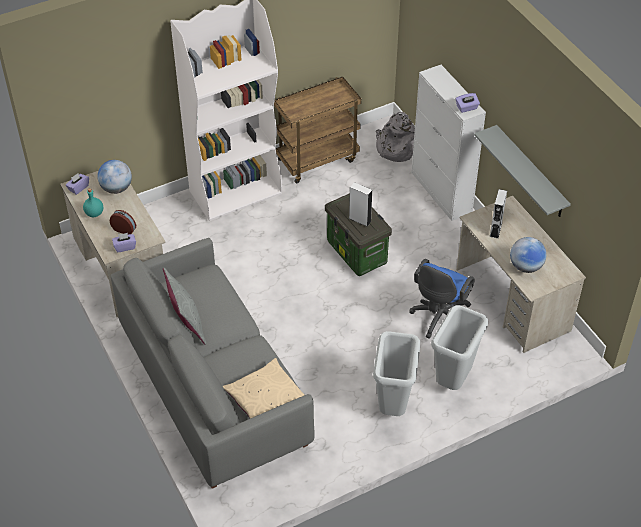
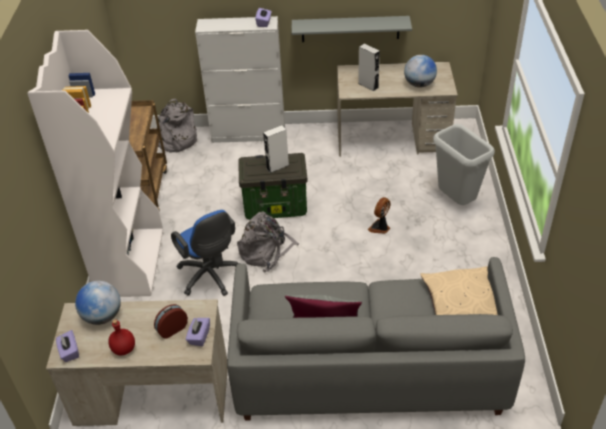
camera: 60 degrees left, 5 degrees down
(94, 213) = (123, 349): turquoise bottle -> red bottle
(299, 269) = (266, 251): none -> grey backpack
(378, 335) = (380, 228): none -> fan
(392, 406) = (463, 247): grey trash can -> none
(439, 318) = (385, 185): blue office chair -> blue office chair (210, 277)

